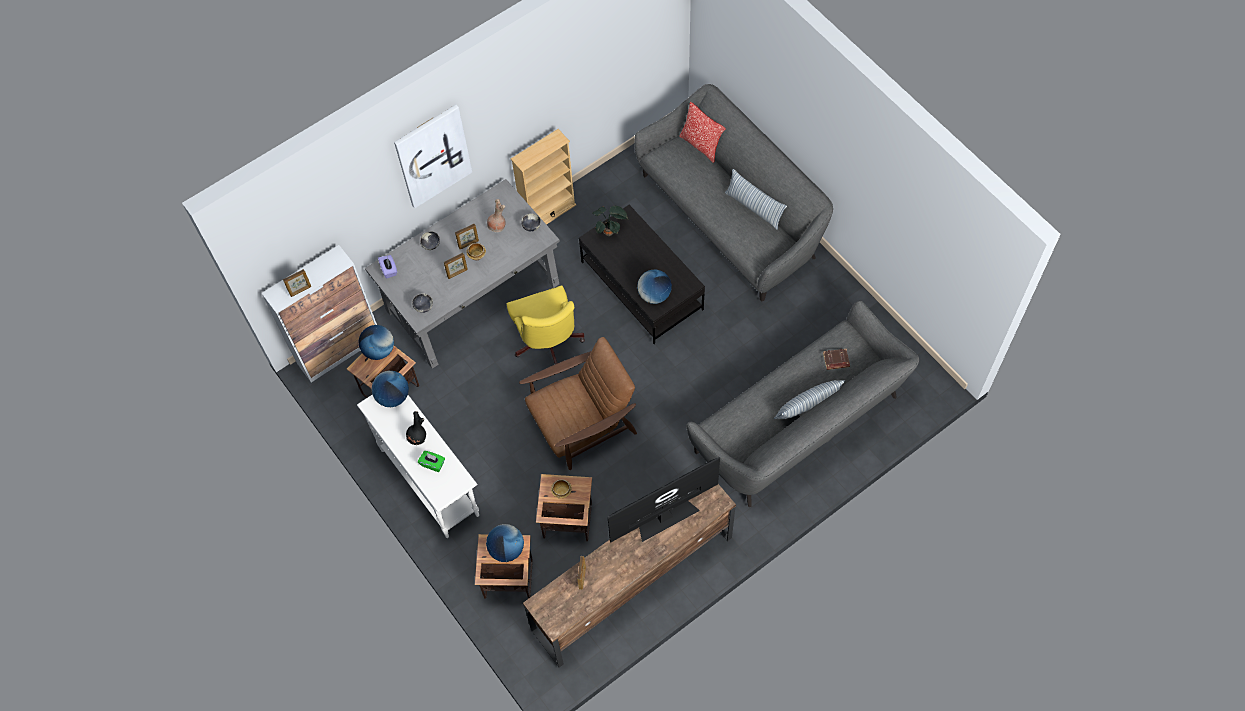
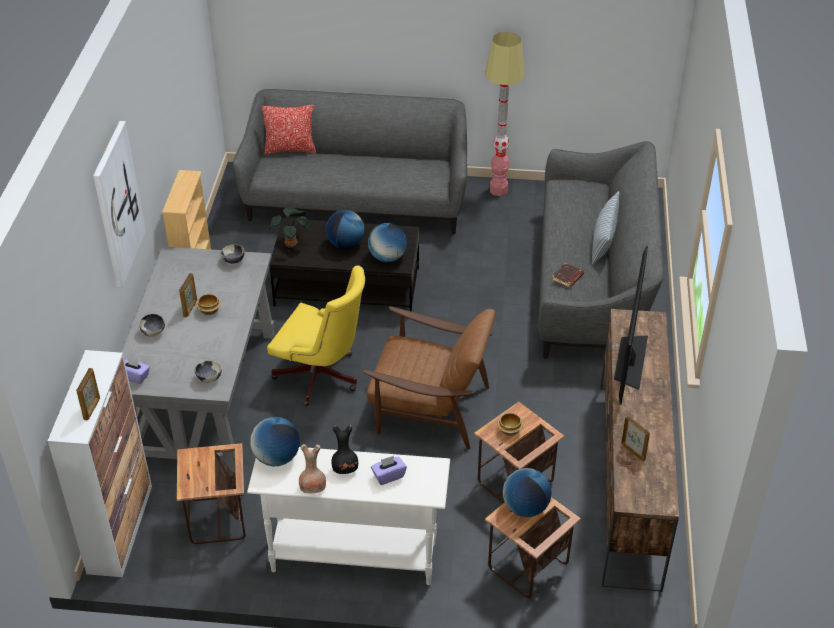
camera: 50 degrees left, 20 degrees down
(379, 350) = (192, 460): globe -> globe (345, 244)
(433, 464) = (388, 476): green tissue box -> purple tissue box
(457, 273) = (209, 334): picture frame -> none
(497, 226) = (201, 280): brown vase -> brown vase (313, 487)
(582, 423) = (429, 408): brown armchair -> brown armchair turned 90 degrees clockwise
(754, 208) = (387, 158): pillow -> none
(835, 360) = (581, 202): brown book -> brown book (567, 277)
(839, 288) = (498, 190): none -> floor lamp

